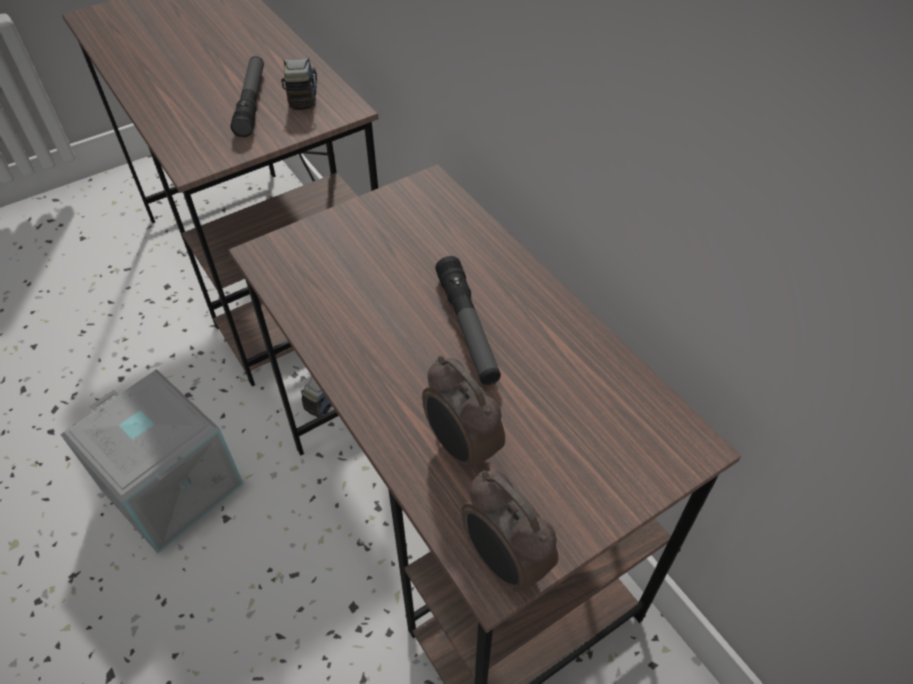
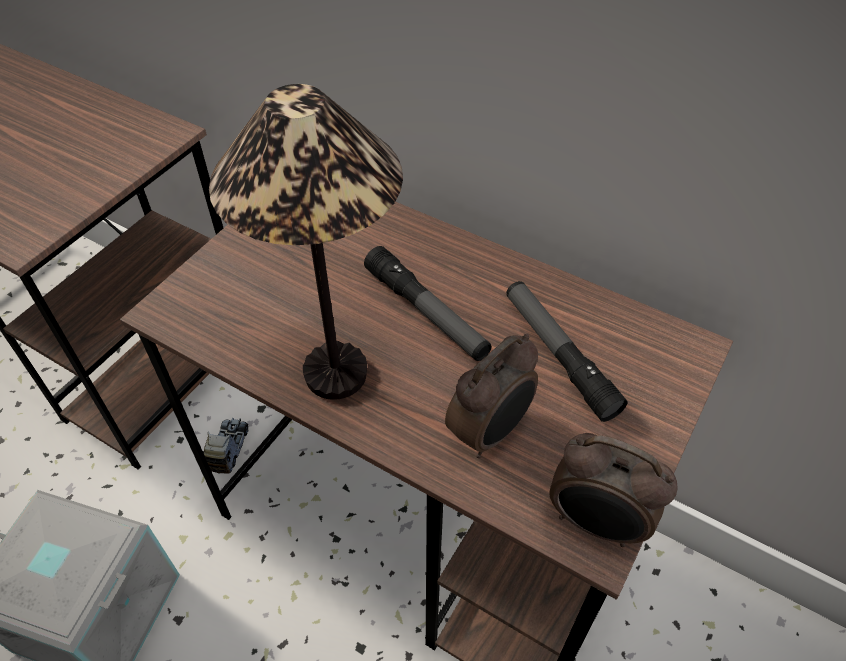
camera: 25 degrees left, 0 degrees up
(251, 102) = (53, 154): flashlight -> flashlight (558, 355)
(302, 93) = (108, 130): toy truck -> none
(362, 352) = (335, 375): none -> table lamp
(461, 448) = (490, 432): alarm clock -> alarm clock turned 75 degrees counterclockwise

